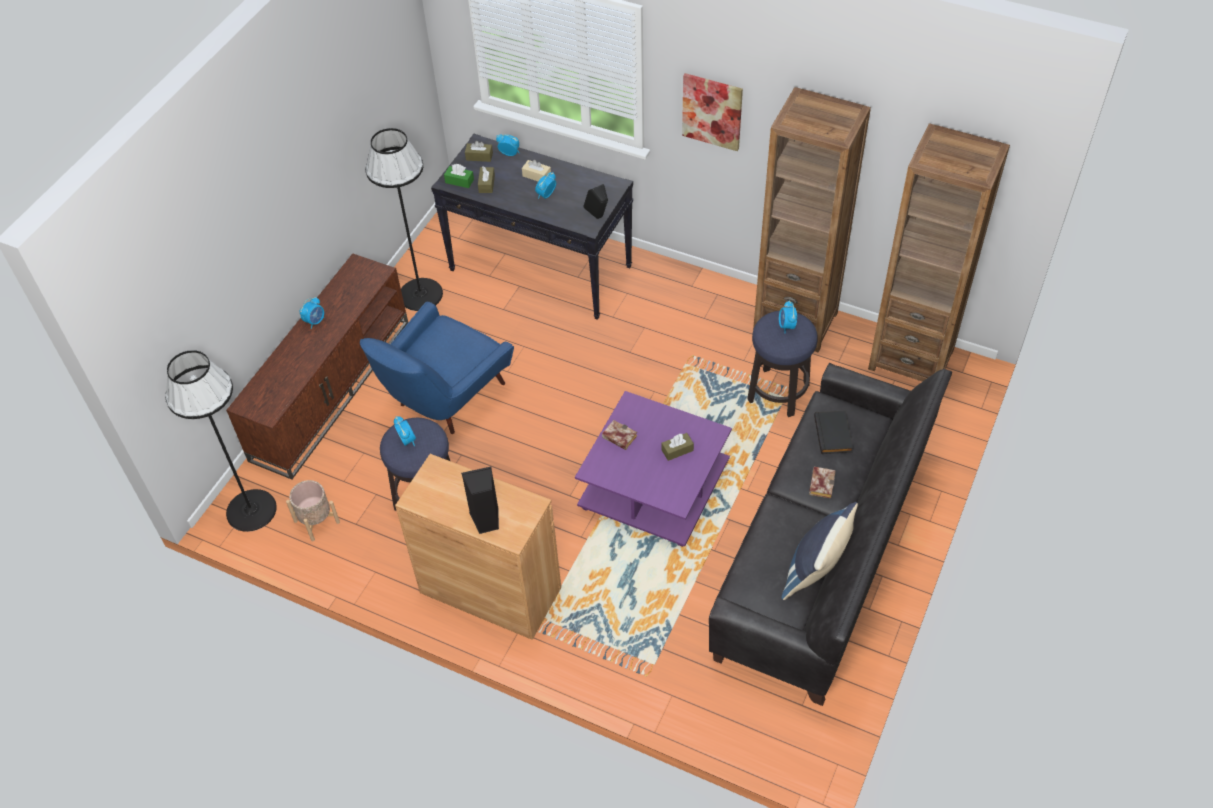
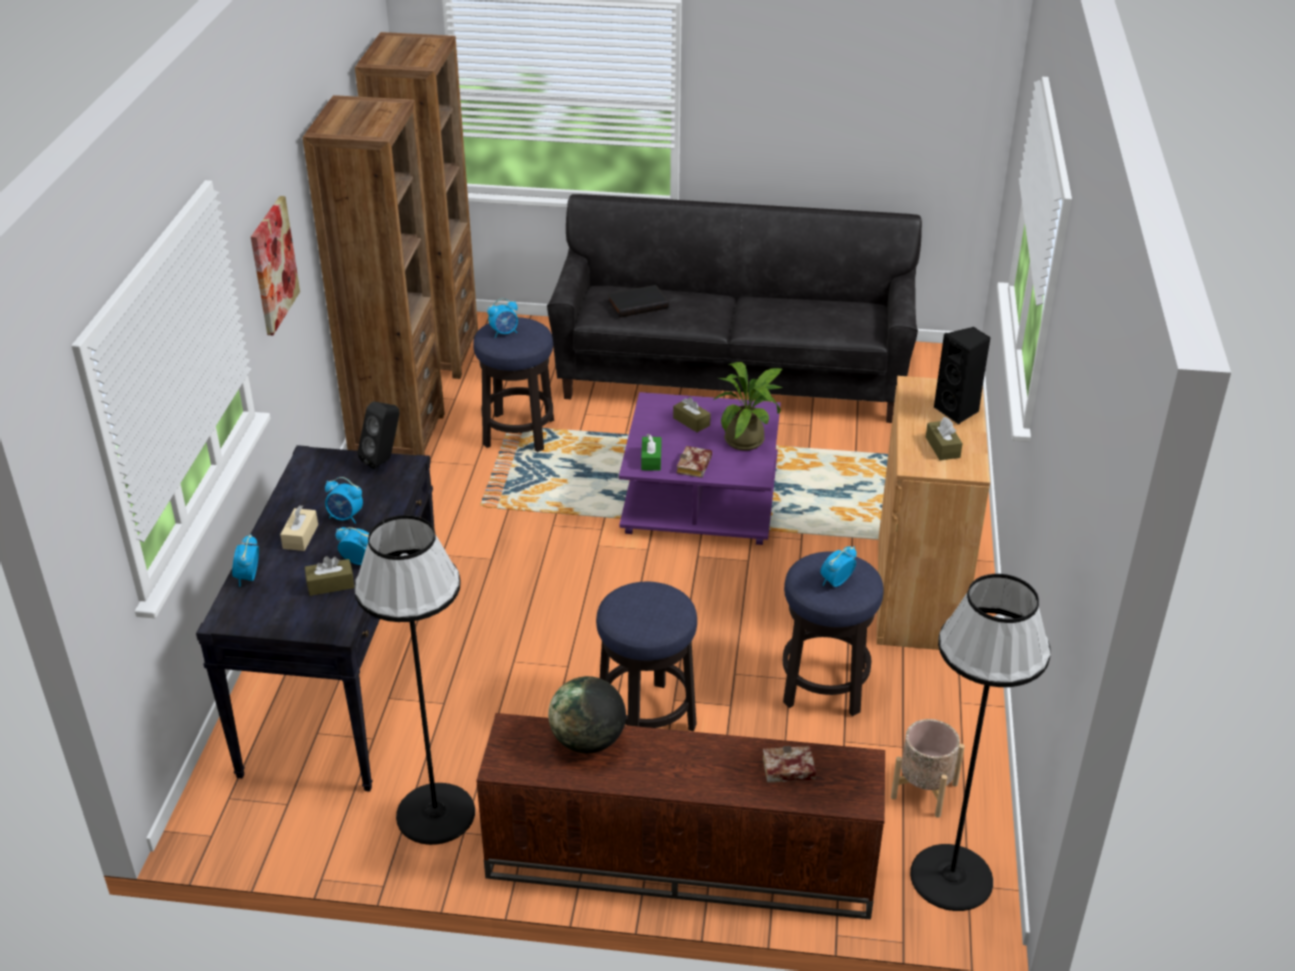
camera: 110 degrees left, 15 degrees down
(315, 321) = (651, 774): alarm clock -> alarm clock (360, 561)
(353, 300) = (588, 741): none -> globe
(444, 400) = (647, 718): blue armchair -> stool
(459, 181) = (328, 617): green tissue box -> green tissue box (651, 460)
(479, 156) = (260, 610): brown tissue box -> brown tissue box (942, 447)
(640, 480) = (749, 439): none -> potted plant
(815, 571) = (811, 298): blue pillow -> none
(821, 483) = (705, 305): book -> book (786, 770)

